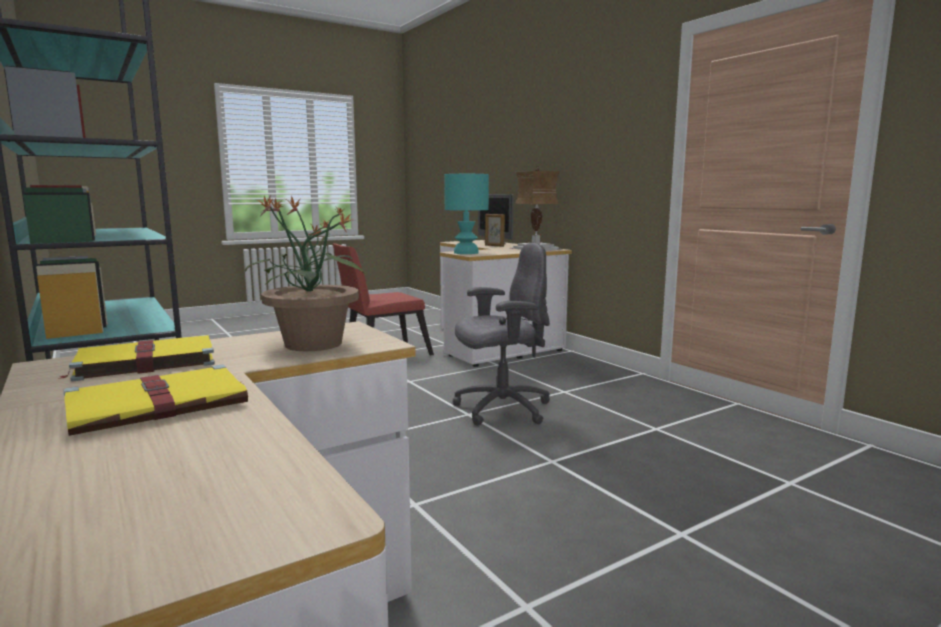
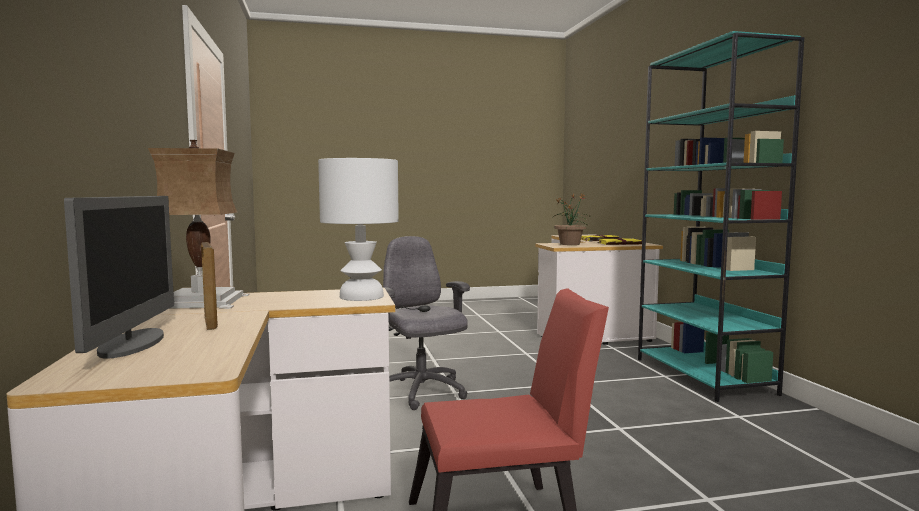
camera: 160 degrees left, 5 degrees down
(466, 253) = (360, 296): turquoise table lamp -> white table lamp
(501, 409) = (421, 393): grey office chair -> grey office chair turned 60 degrees clockwise

